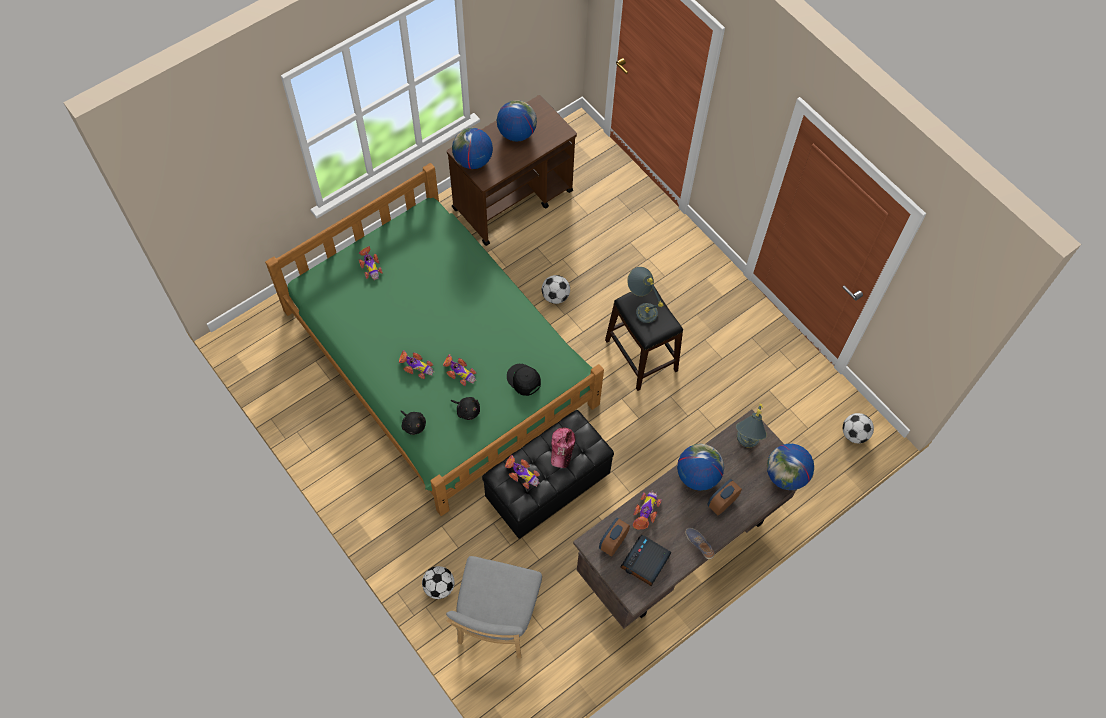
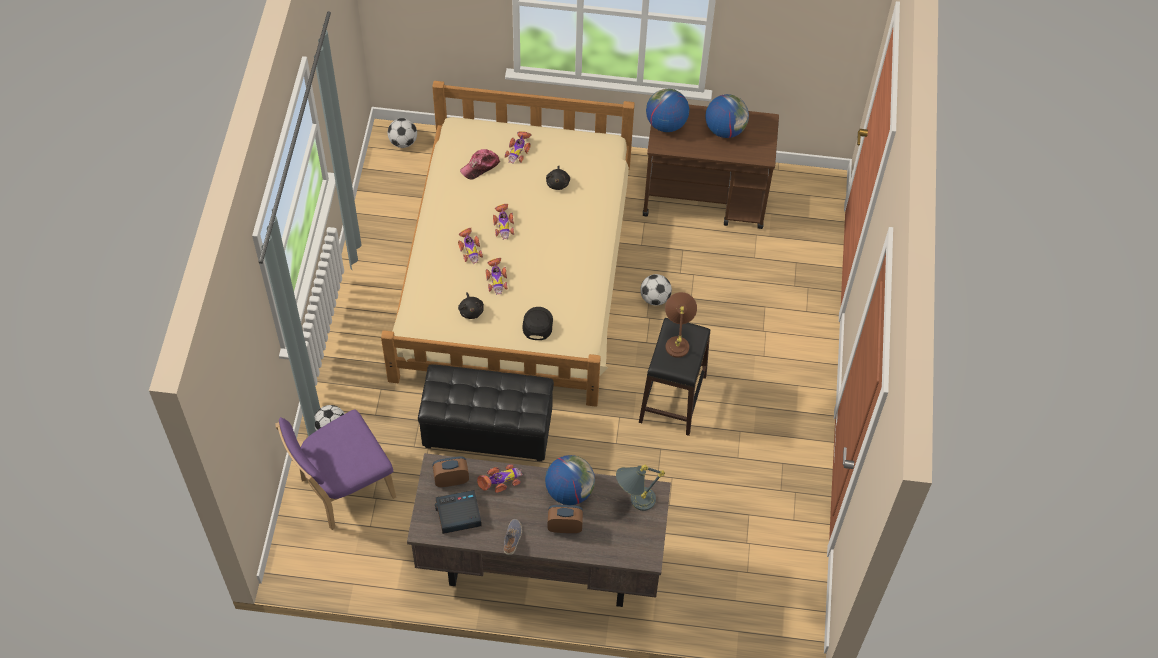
camera: 45 degrees right, 5 degrees down
(413, 425) = (422, 287): black plush toy -> black plush toy (558, 183)
(440, 357) = (514, 270): green bed -> beige bed
(496, 622) = (343, 489): grey chair -> purple chair
(522, 474) = (457, 387): toy car -> toy car (503, 224)
(562, 448) = (507, 395): cap -> cap (480, 166)
(641, 307) = (677, 339): grey table lamp -> brown table lamp
(786, 475) = (639, 553): globe -> none
(854, 434) = (782, 611): football -> football (403, 142)

